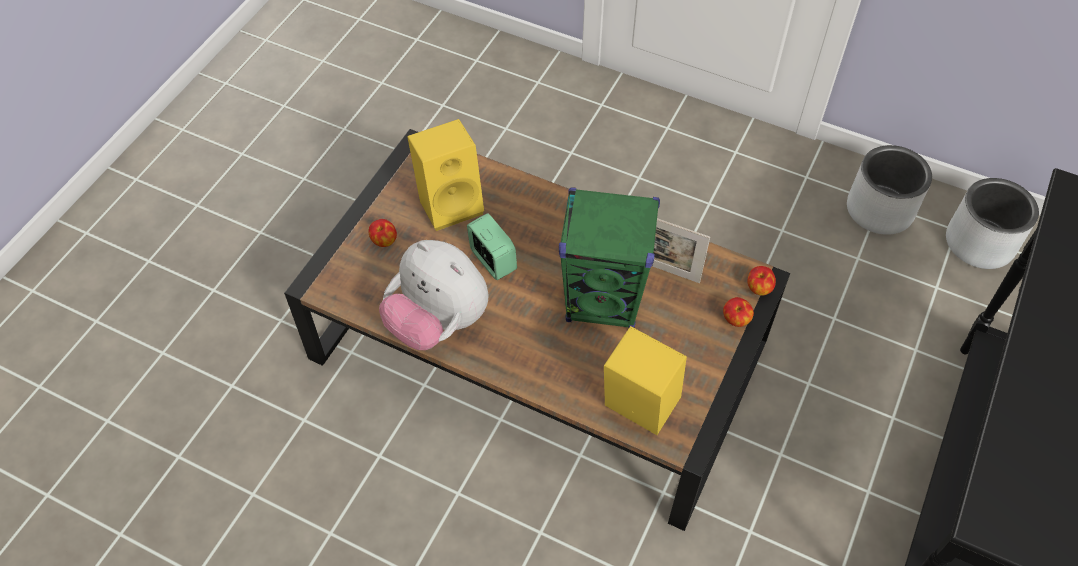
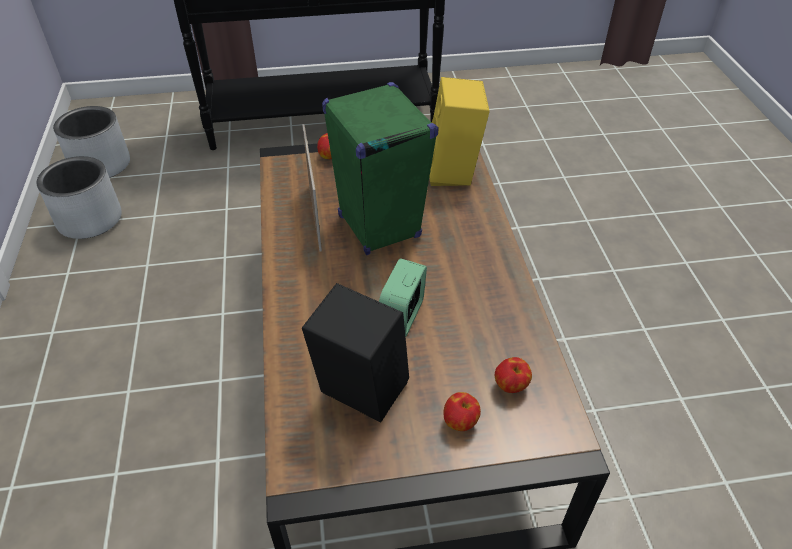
camera: 125 degrees left, 10 degrees down
(437, 322) = (505, 317): plush toy -> none
(451, 203) = (358, 394): yellow speaker -> black speaker
(758, 288) = (289, 156): apple -> apple (511, 386)

